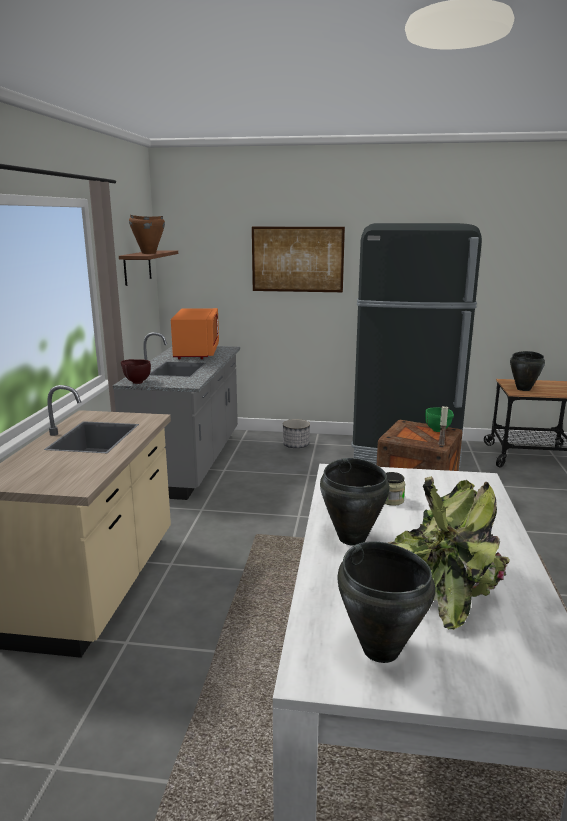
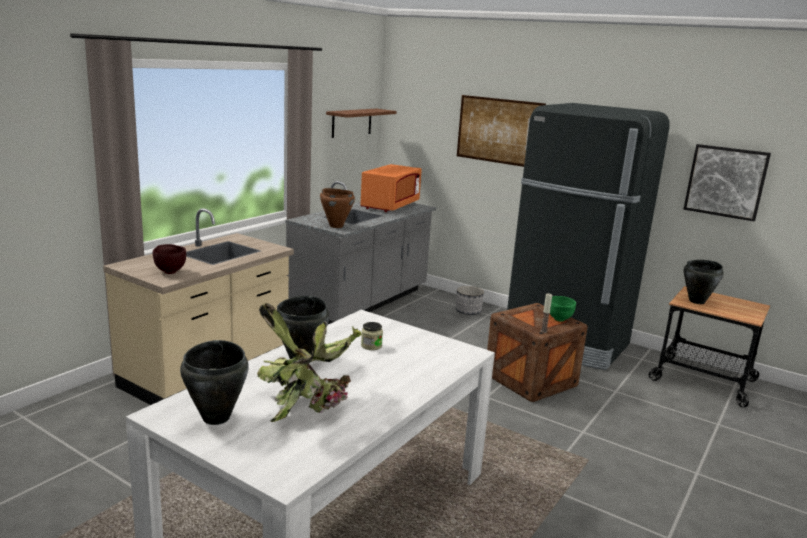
camera: 25 degrees right, 0 degrees up
(136, 382) = (305, 221): brown bowl -> brown bowl (170, 271)
(148, 253) = (357, 111): brown cooking pot -> brown cooking pot (336, 226)
(520, 280) = (725, 182): none -> picture

